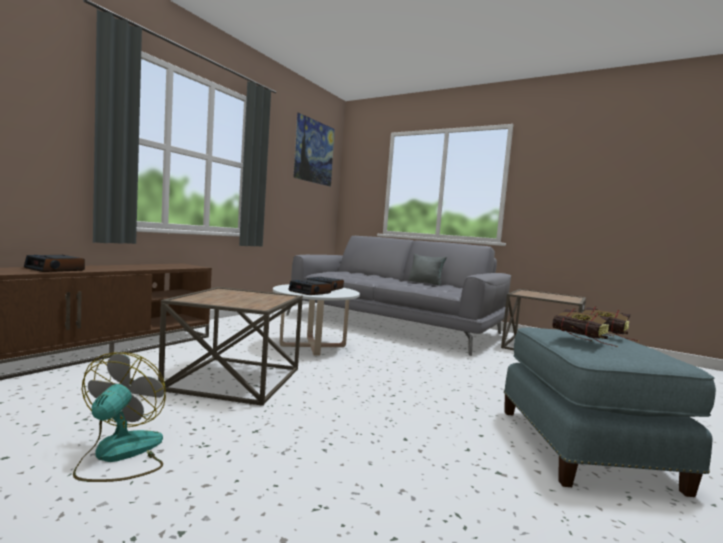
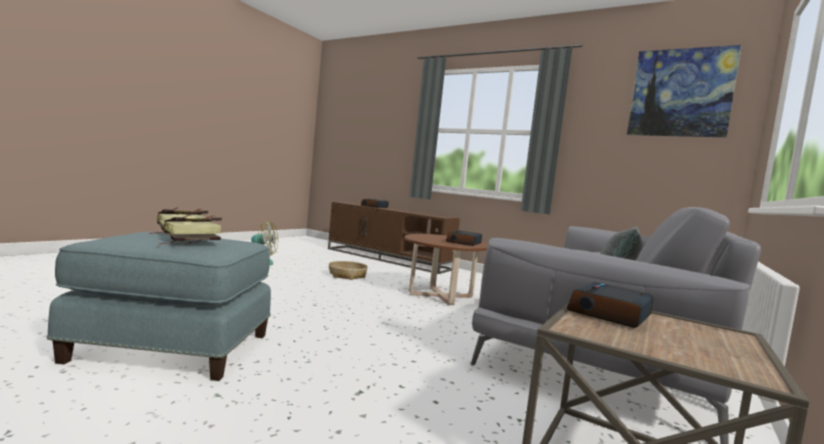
camera: 90 degrees right, 0 degrees up
(234, 378) = (347, 275): brown side table -> basket
(310, 292) = (428, 237): alarm clock -> alarm clock (610, 314)
(313, 346) = (441, 296): white coffee table -> brown coffee table

